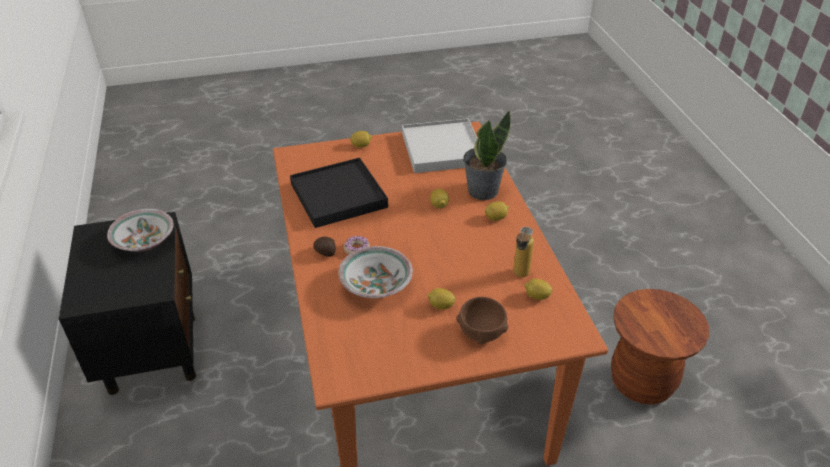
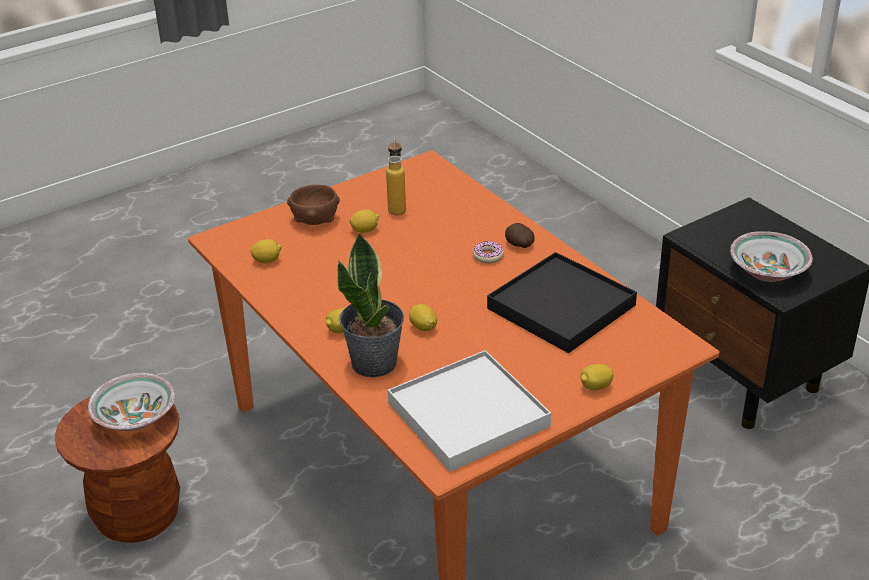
camera: 160 degrees right, 5 degrees down
(375, 285) = (443, 230): bowl -> bowl (136, 418)
(519, 277) = (291, 273): bottle -> bottle (397, 207)

